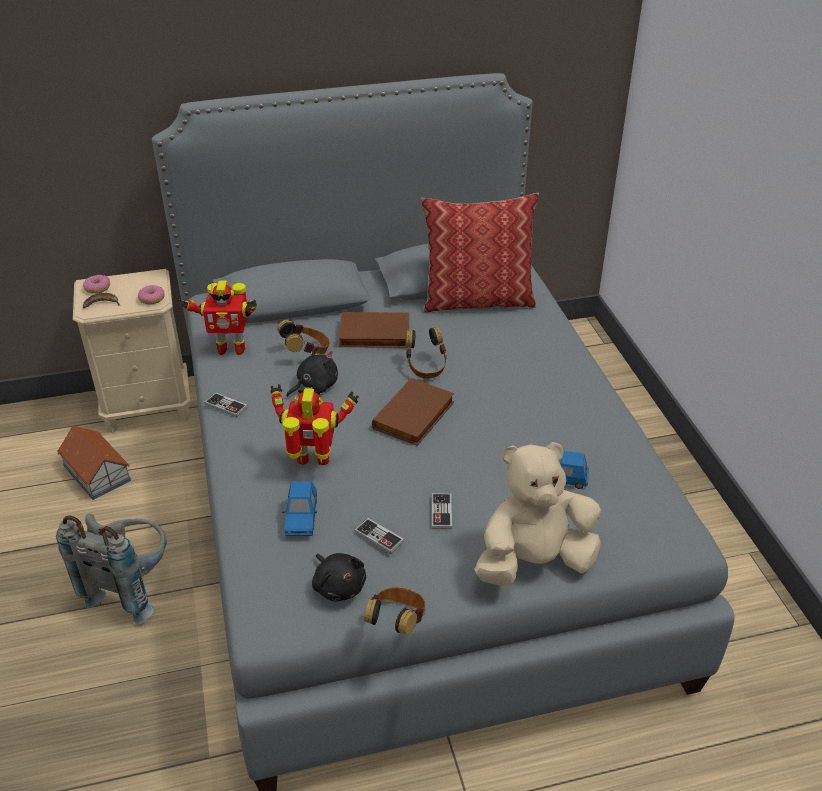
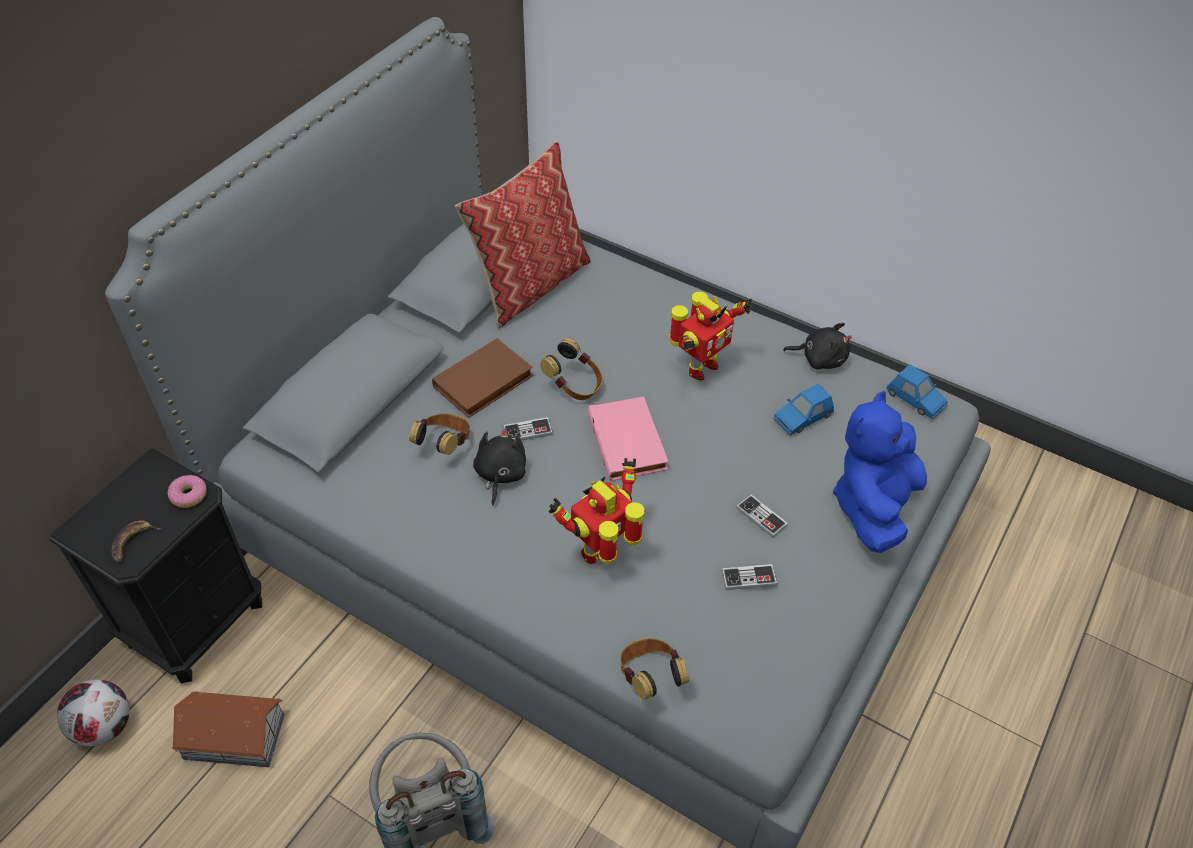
camera: 45 degrees left, 10 degrees up
(53, 425) = (104, 726): none -> football
(97, 288) = (98, 526): donut -> none
(148, 407) = (196, 622): beige nightstand -> black nightstand
(226, 406) = (443, 558): game controller -> game controller (528, 431)
(230, 348) = (359, 493): toy robot -> toy robot (699, 368)
(301, 517) = (665, 612): blue toy car -> blue toy car (915, 399)
(338, 586) = (771, 647): black plush toy -> black plush toy (820, 358)
(397, 622) = (850, 639): headphones -> headphones (650, 677)
(415, 416) = (629, 442): brown book -> pink book
(534, 562) = (873, 506): beige plush toy -> blue plush toy

